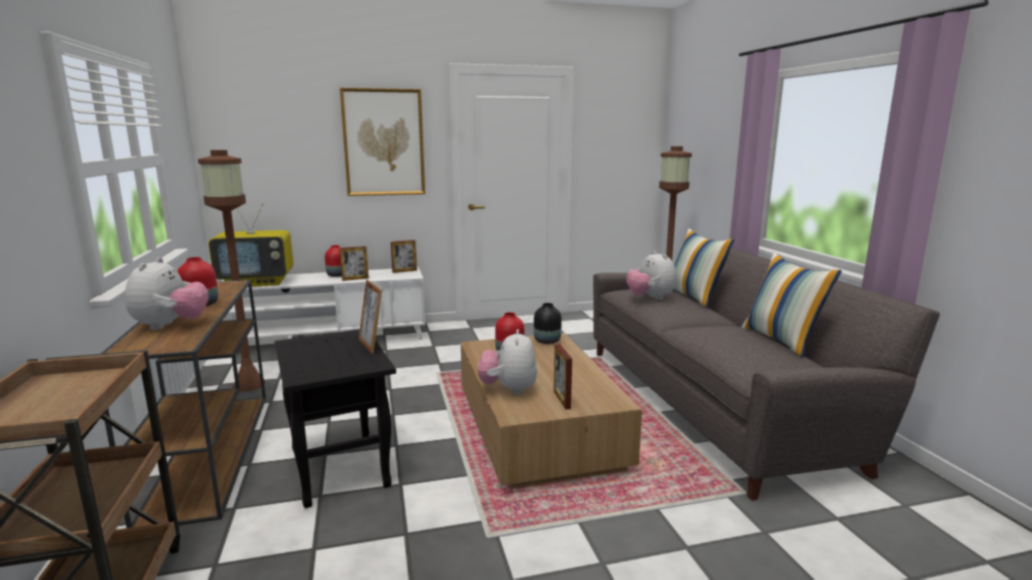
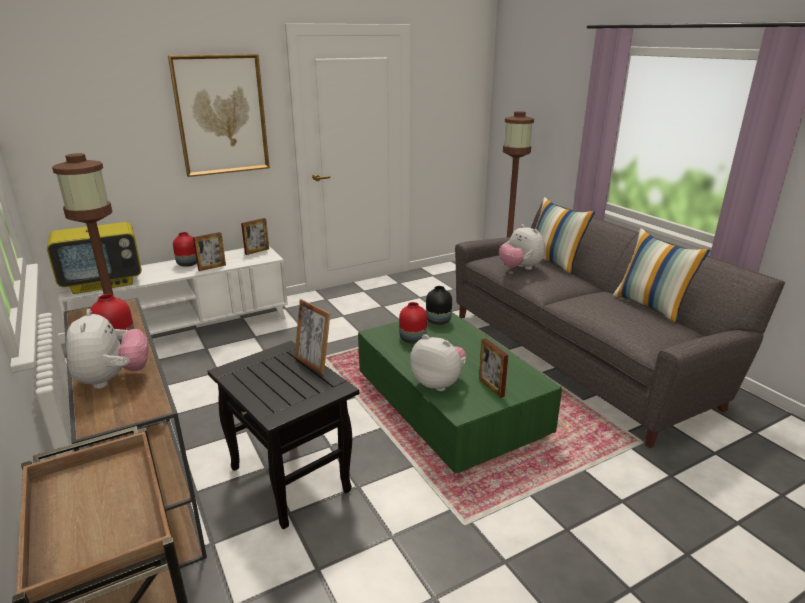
camera: 15 degrees left, 10 degrees up
(508, 390) = (438, 383): plush toy -> plush toy turned 135 degrees clockwise
(538, 430) = (449, 407): brown coffee table -> green coffee table

